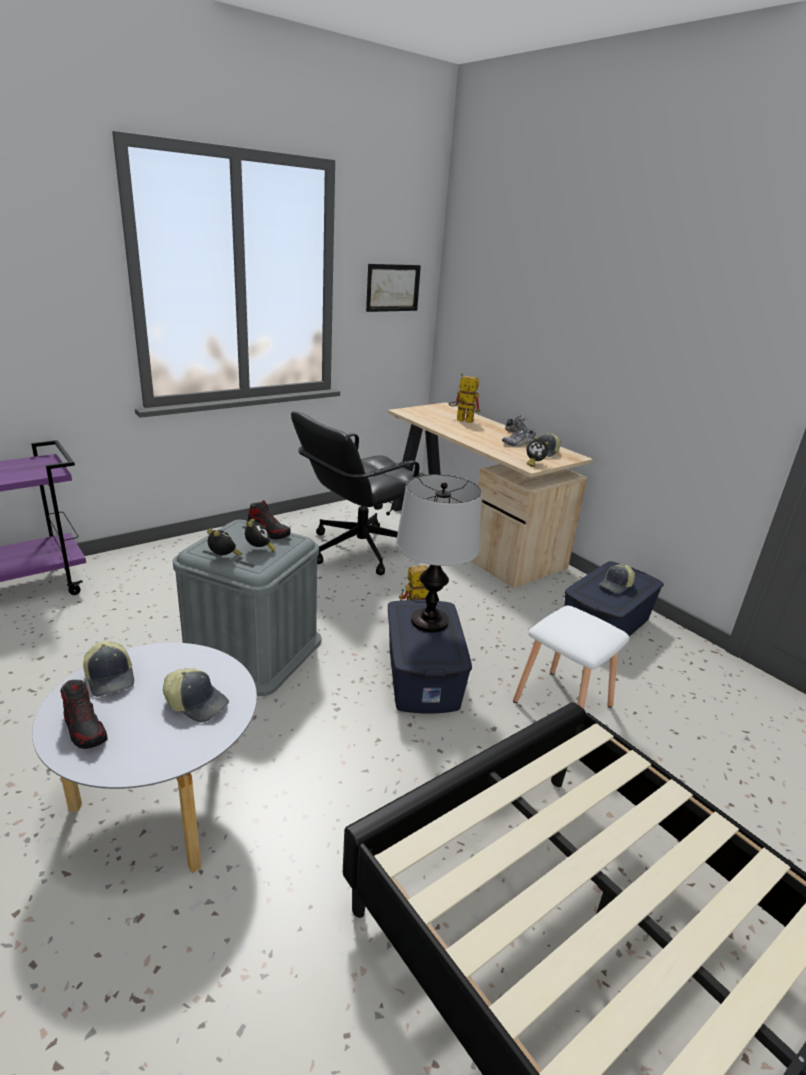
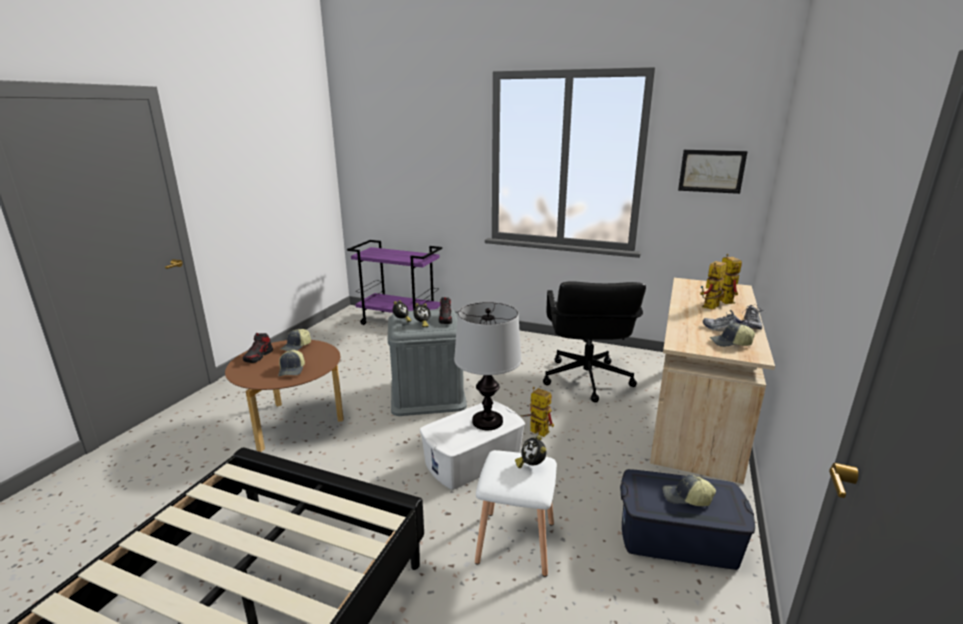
camera: 60 degrees right, 5 degrees down
(164, 803) = (294, 424): grey coffee table -> brown coffee table
(359, 549) = (586, 380): black office chair -> black office chair turned 105 degrees counterclockwise
(423, 675) = (473, 460): blue storage box -> white storage box
(472, 429) = (710, 308): none -> toy robot
(534, 463) = (689, 345): alarm clock -> alarm clock (531, 465)

